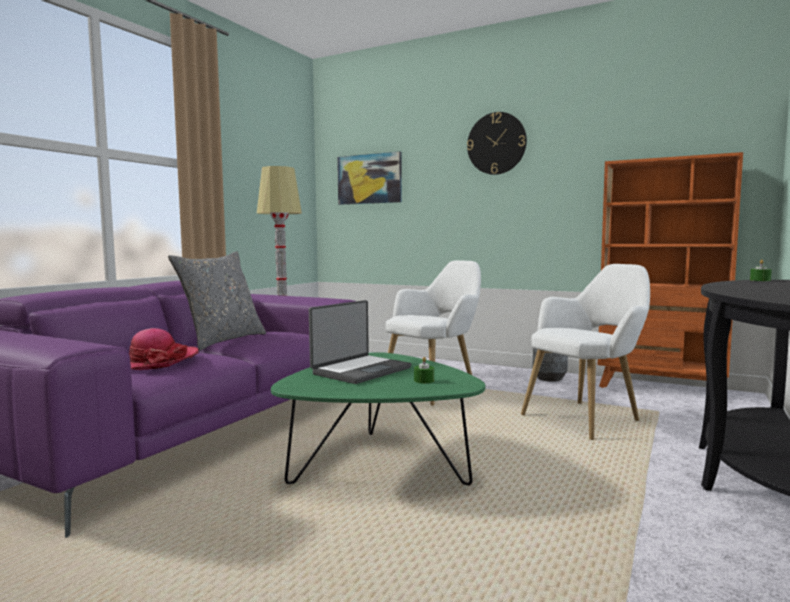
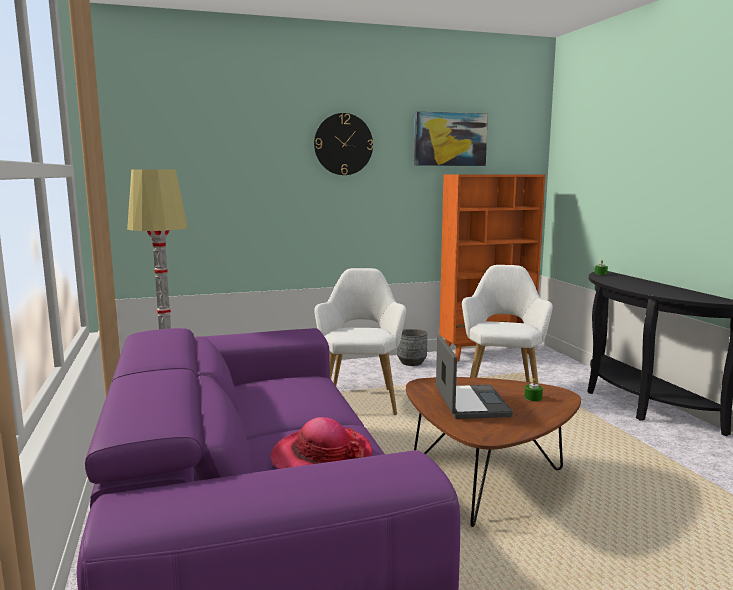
camera: 45 degrees left, 5 degrees up
(222, 341) = (273, 409): grey pillow -> none
(369, 179) = (192, 171): picture -> picture (450, 139)
(379, 466) = (486, 481): green coffee table -> brown coffee table

